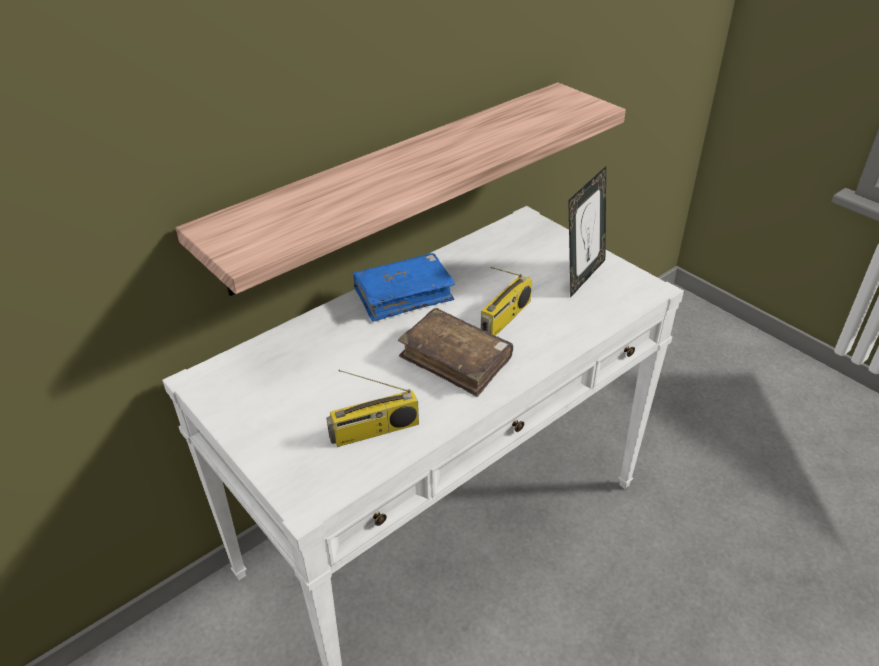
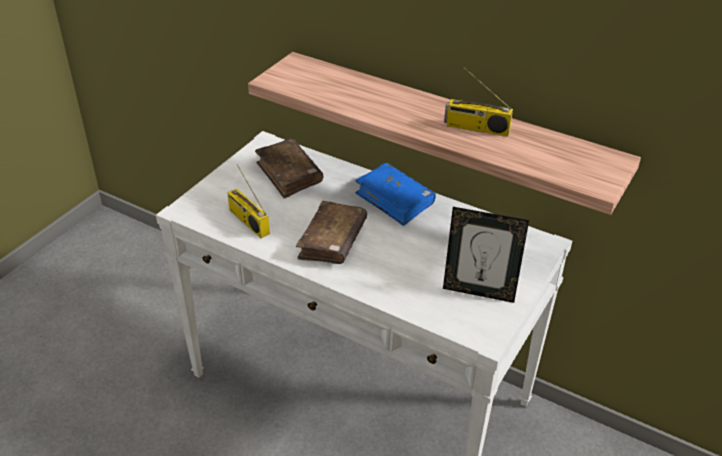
camera: 70 degrees right, 0 degrees up
(293, 371) = (289, 175): none -> brown book
(506, 318) = (394, 257): radio -> radio (476, 128)

